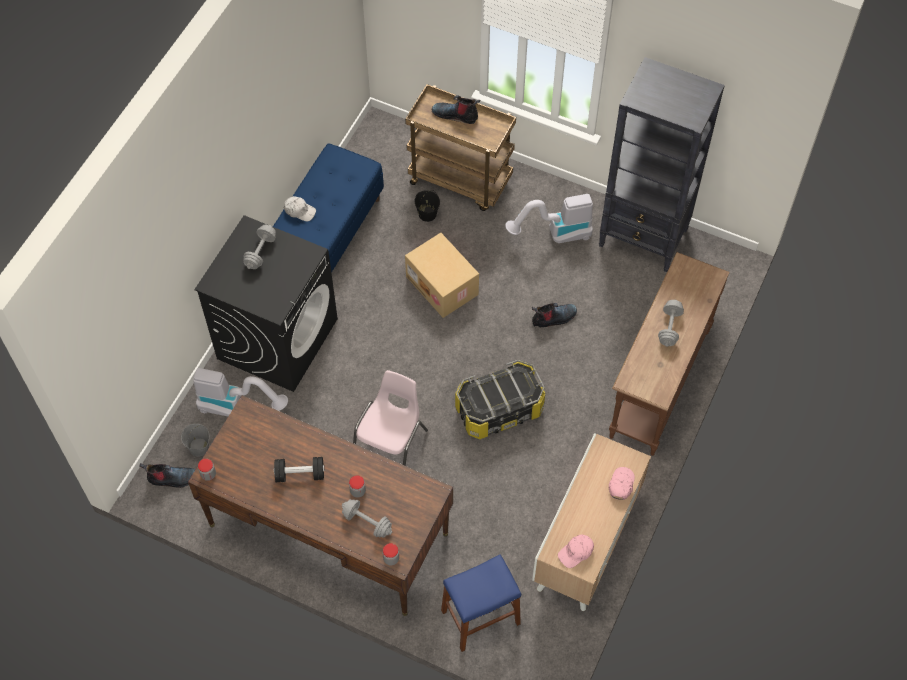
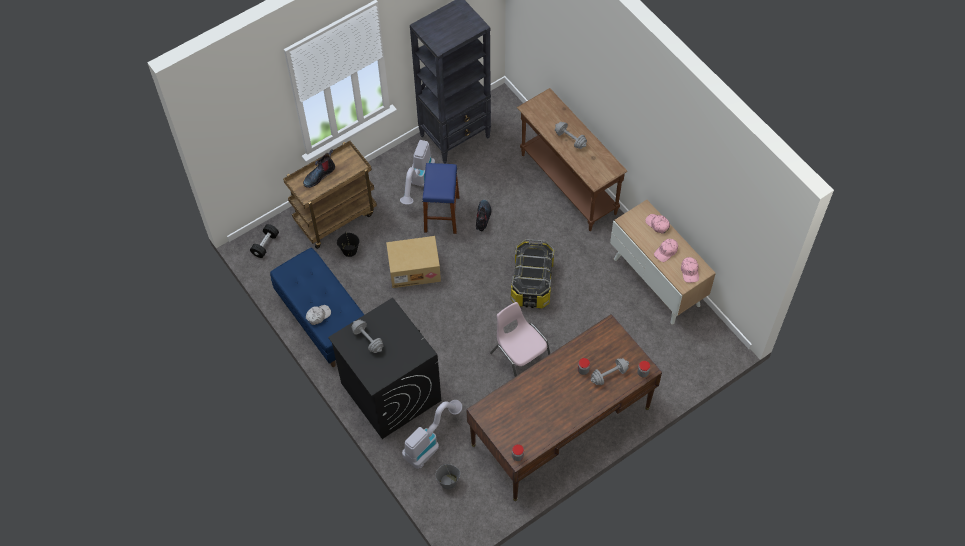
camera: 60 degrees left, 0 degrees up
(172, 479) = (463, 510): boot -> none
(300, 474) = (550, 399): black dumbbell -> black dumbbell (265, 245)
(480, 617) = (673, 365): blue stool -> blue stool (442, 214)
(588, 512) = (666, 251): none -> pink cap

